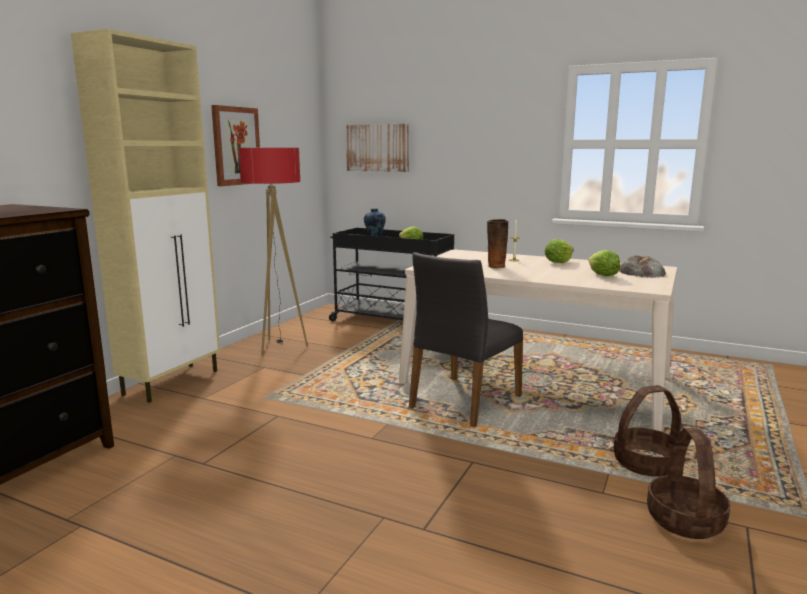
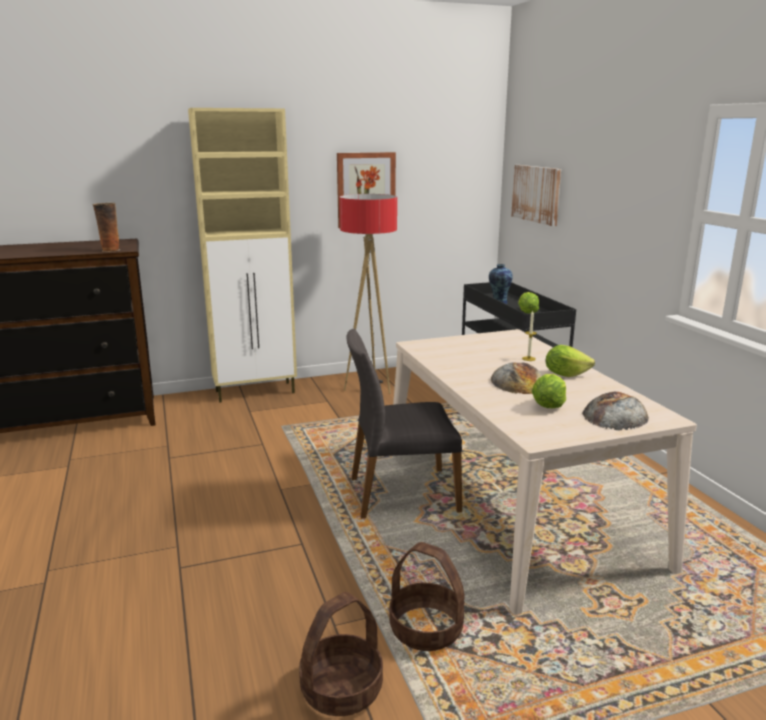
camera: 45 degrees right, 5 degrees up
(495, 266) = (481, 361): vase -> vase (110, 250)
(551, 270) = (518, 382): none -> bread

